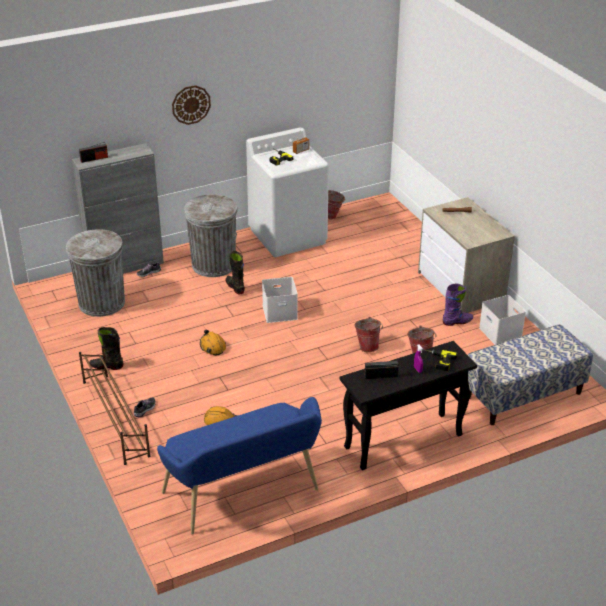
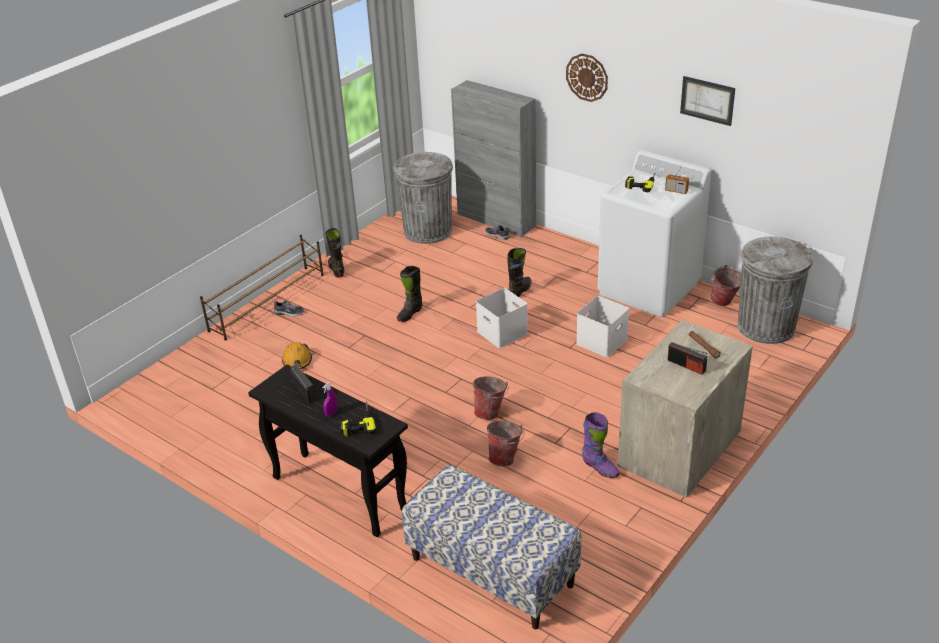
camera: 65 degrees right, 0 degrees up
(94, 159) = (477, 88): radio -> radio (686, 365)
(212, 346) = (409, 314): orange hard hat -> black boot
(213, 264) = (547, 264): grey trash can -> grey trash can (766, 327)
(245, 495) = (199, 413): blue bench -> none
(290, 79) = (707, 100): none -> picture
(501, 332) = (610, 514): white storage box -> white storage box (602, 342)

